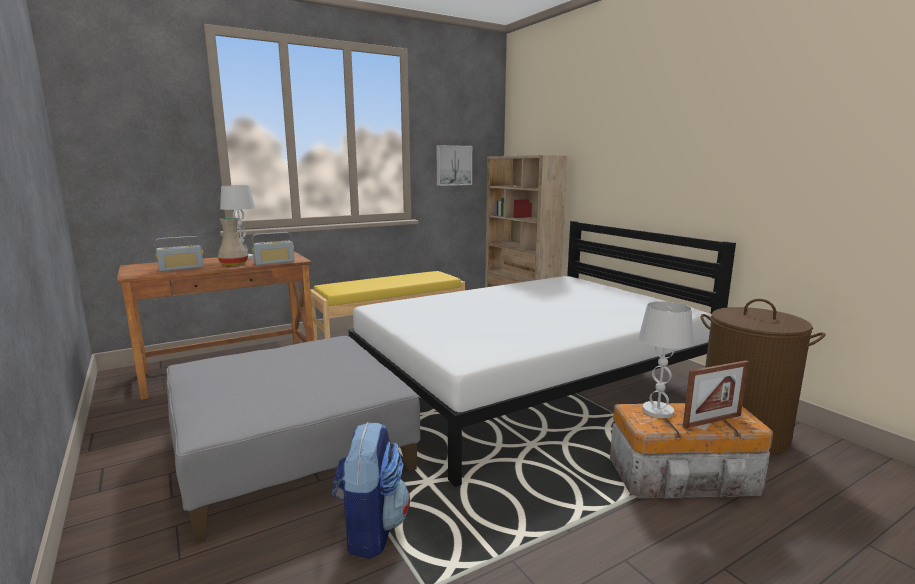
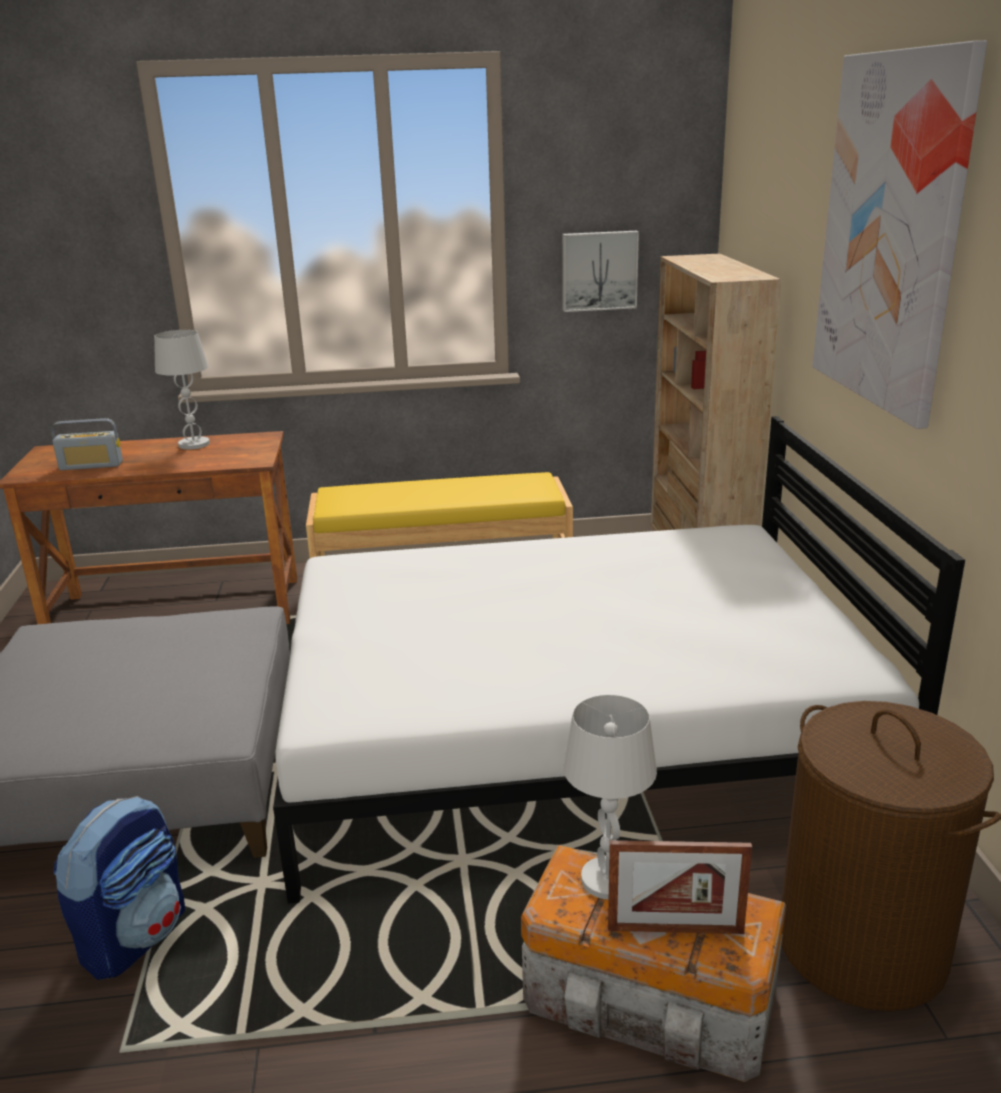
camera: 25 degrees right, 10 degrees up
(233, 264) = (163, 461): beige vase -> none
(274, 262) = (219, 464): radio -> none
(650, 115) = (892, 233): none -> picture

